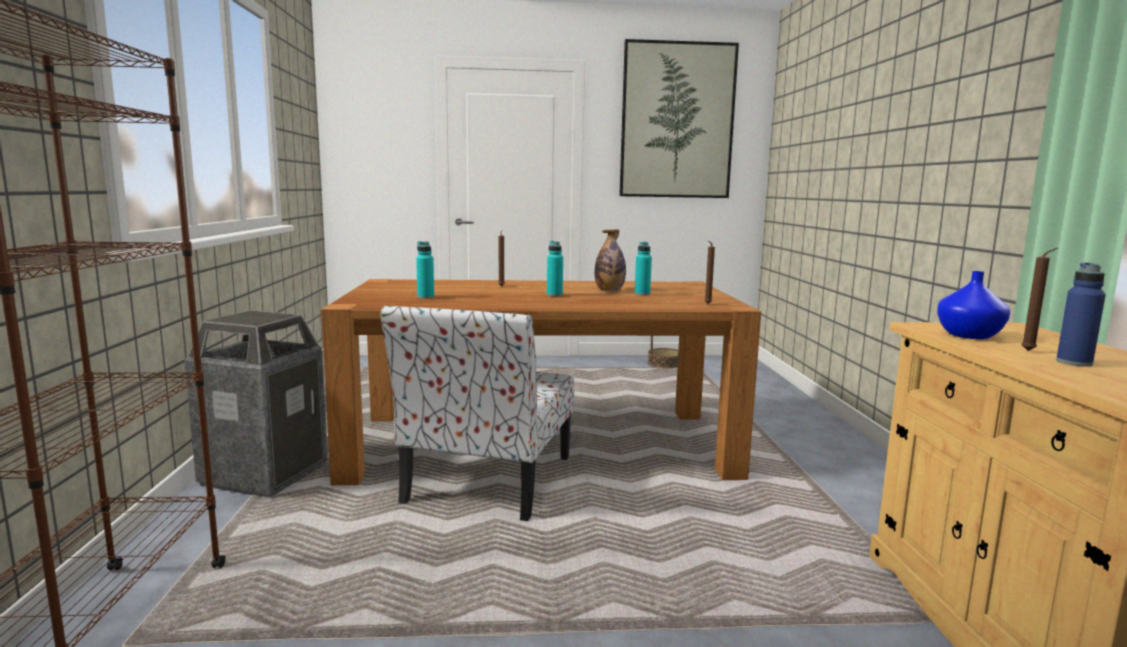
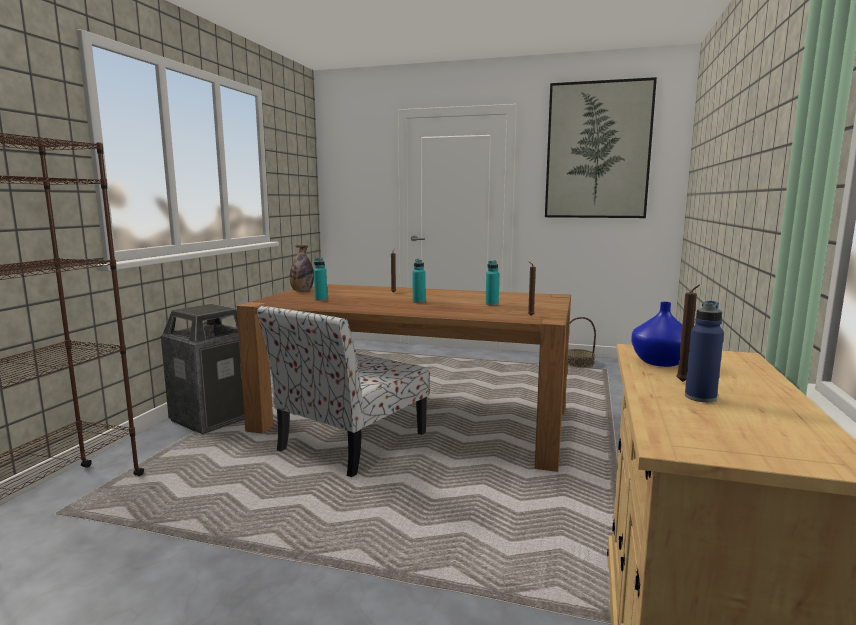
camera: 20 degrees right, 0 degrees up
(609, 291) = (470, 300): bottle -> bottle (302, 291)

